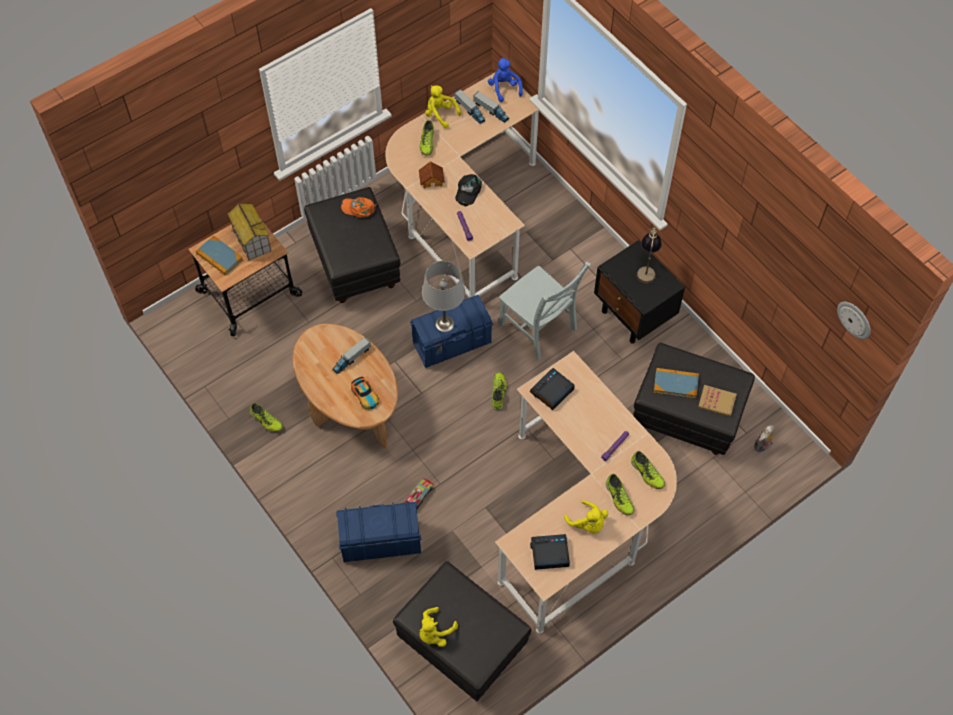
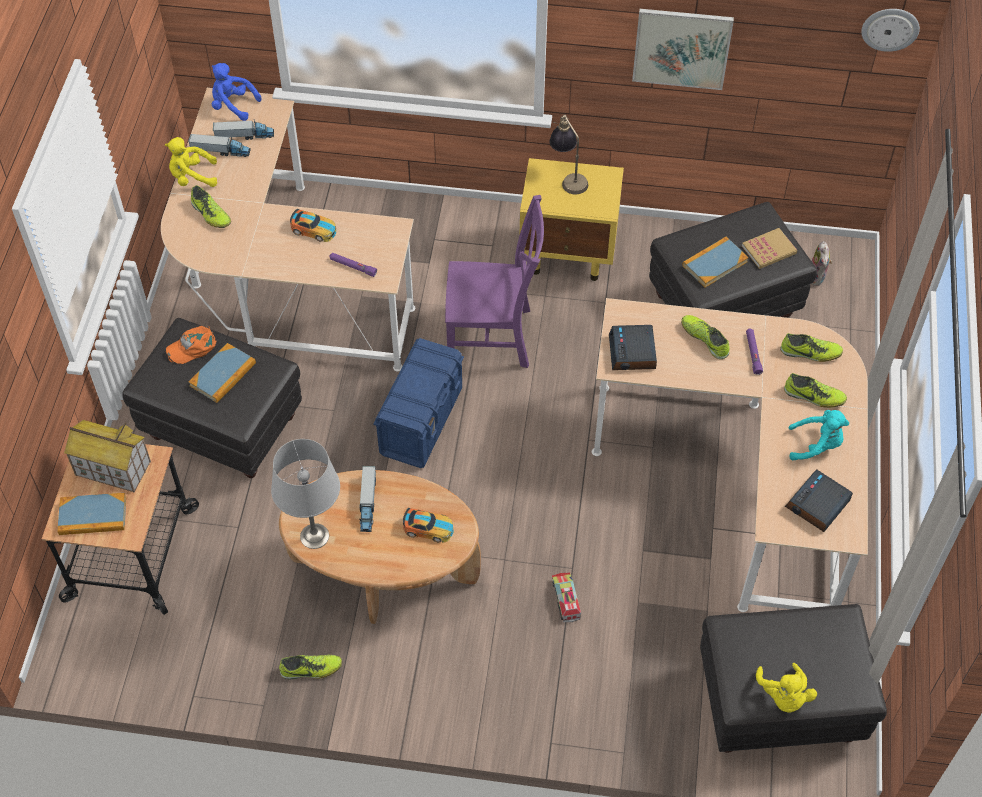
camera: 45 degrees left, 5 degrees down
(357, 235) = (223, 375): none -> book
(380, 541) = (580, 680): blue storage box -> none
(432, 179) = (261, 247): toy house -> none
(445, 324) = (418, 393): grey table lamp -> grey table lamp (315, 535)
(468, 191) = (314, 229): black cap -> toy car
(498, 392) = (525, 430): shoe -> shoe (705, 339)
(539, 329) = (494, 337): grey chair -> purple chair
(588, 523) = (816, 445): yellow plush toy -> turquoise plush toy
(634, 316) = (569, 254): black nightstand -> yellow nightstand
(739, 238) = (681, 48): none -> picture

